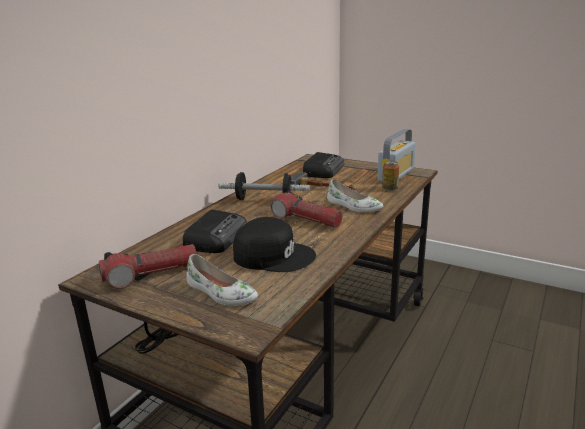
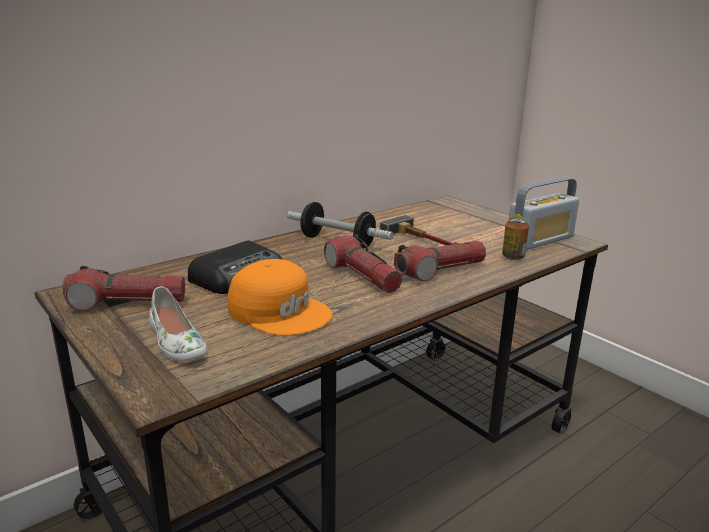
camera: 20 degrees right, 0 degrees up
(273, 255) = (280, 311): black cap -> orange cap
(323, 170) = (447, 218): radio -> none
(353, 206) = (440, 271): white shoe -> flashlight

